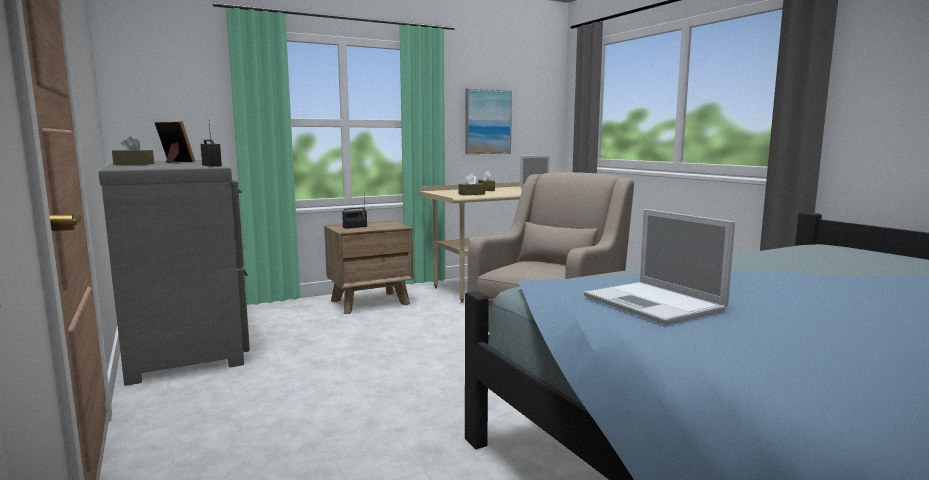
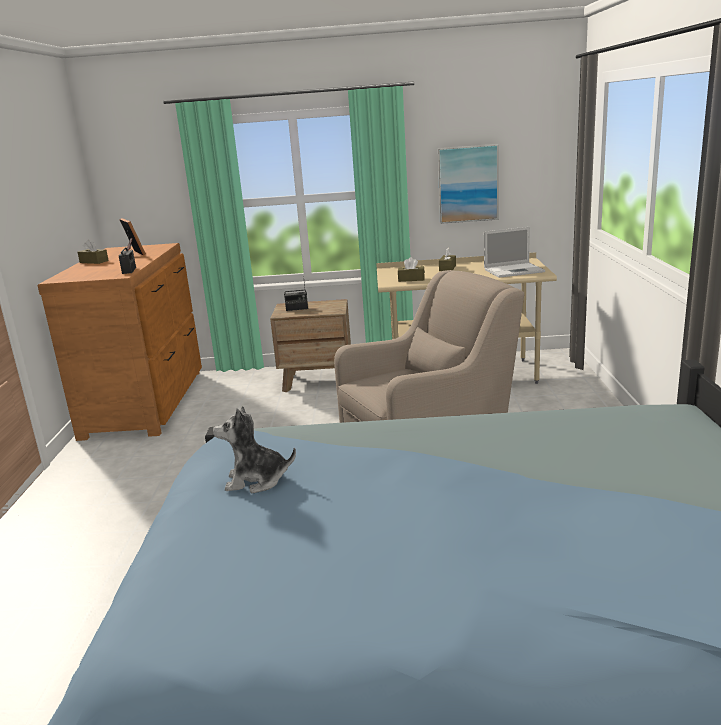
camera: 30 degrees right, 10 degrees up
(187, 339) = (147, 402): grey dresser -> brown dresser
(655, 304) = (256, 480): laptop -> plush toy

